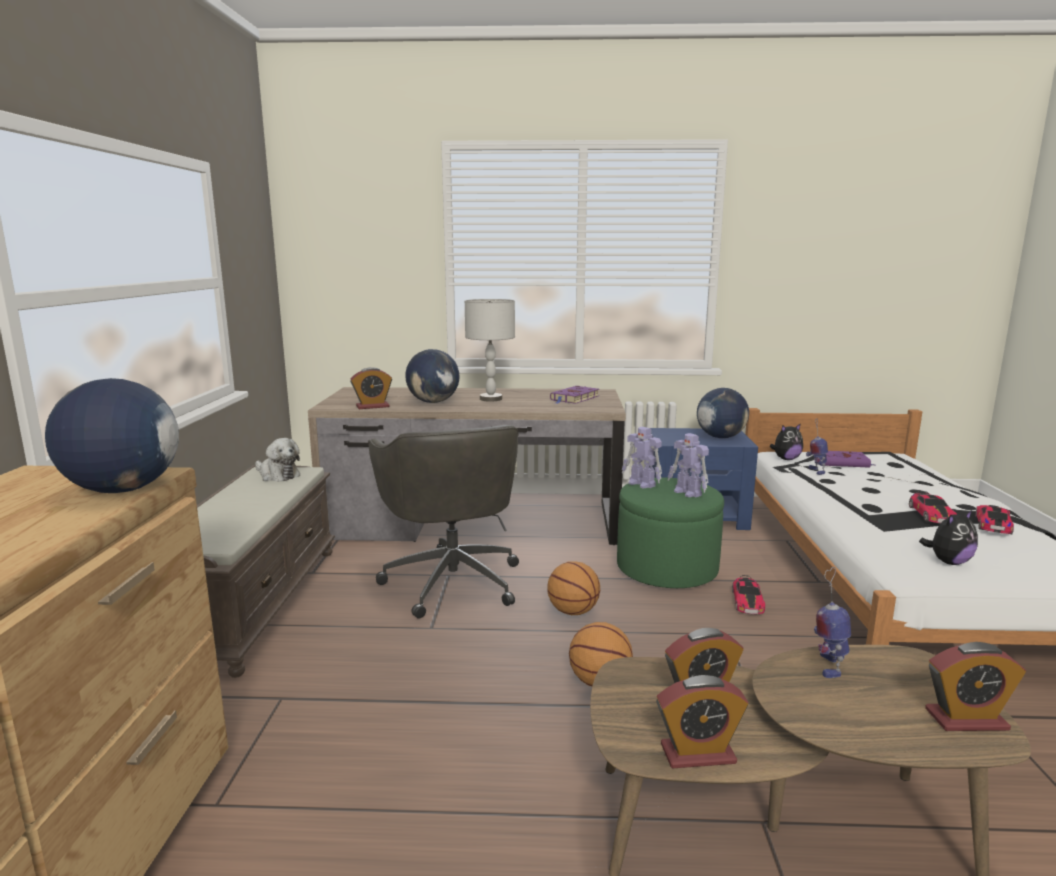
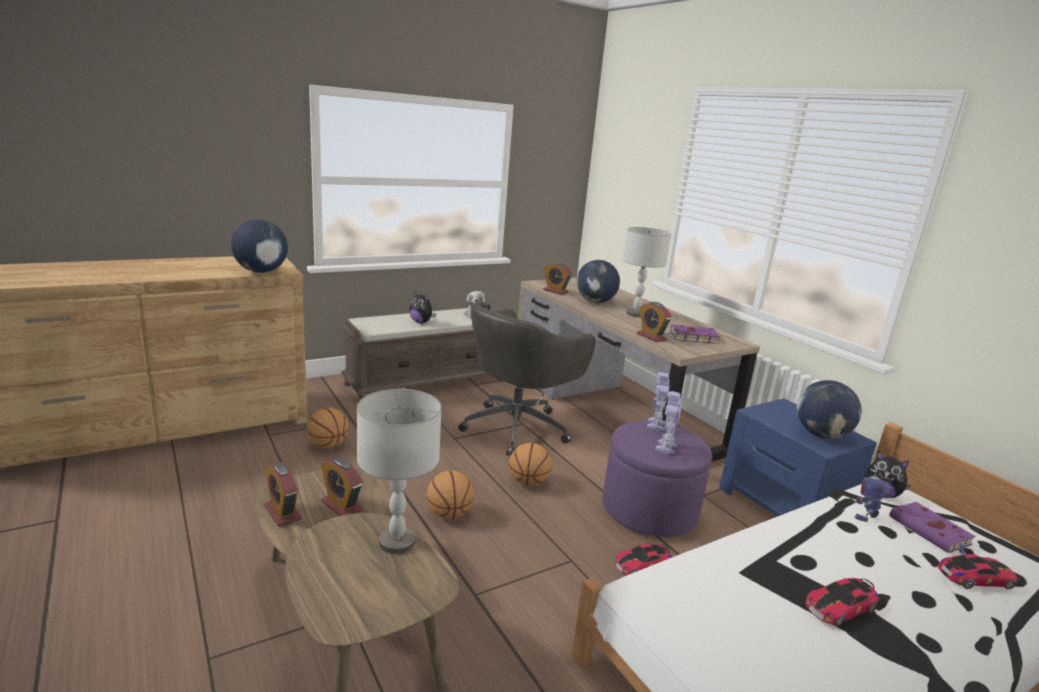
camera: 55 degrees right, 5 degrees up
(332, 741) = (328, 445): none -> basketball
(667, 568) = (649, 510): green ottoman -> purple ottoman
(828, 665) = (396, 542): toy robot -> grey table lamp
(948, 562) = (704, 621): plush toy -> plush toy (421, 322)
(966, 719) = (357, 611): alarm clock -> alarm clock (651, 337)
(993, 525) = (880, 663): toy car -> toy car (975, 578)

